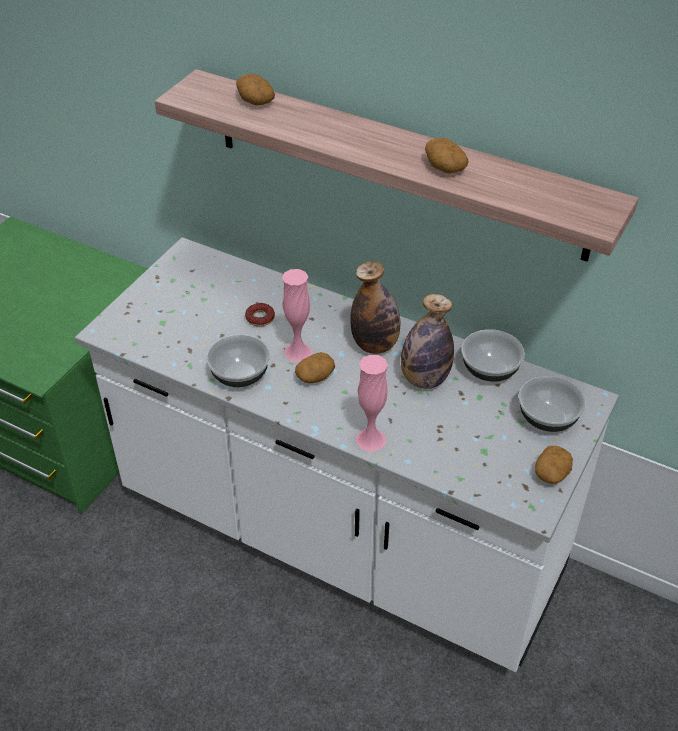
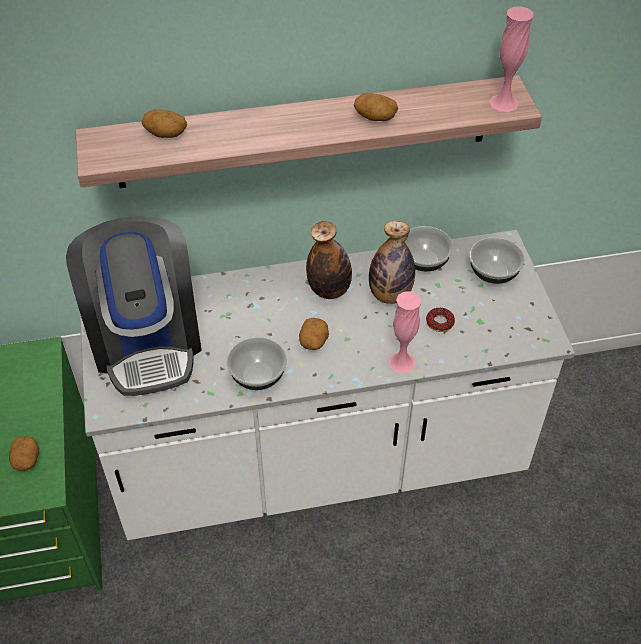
camera: 40 degrees left, 5 degrees up
(188, 298) = (146, 340): none -> coffee machine
(260, 318) = (222, 321): donut -> donut (439, 322)
(298, 352) = (281, 330): pink vase -> pink vase (504, 102)
(552, 473) = (534, 309): potato -> potato (26, 459)

